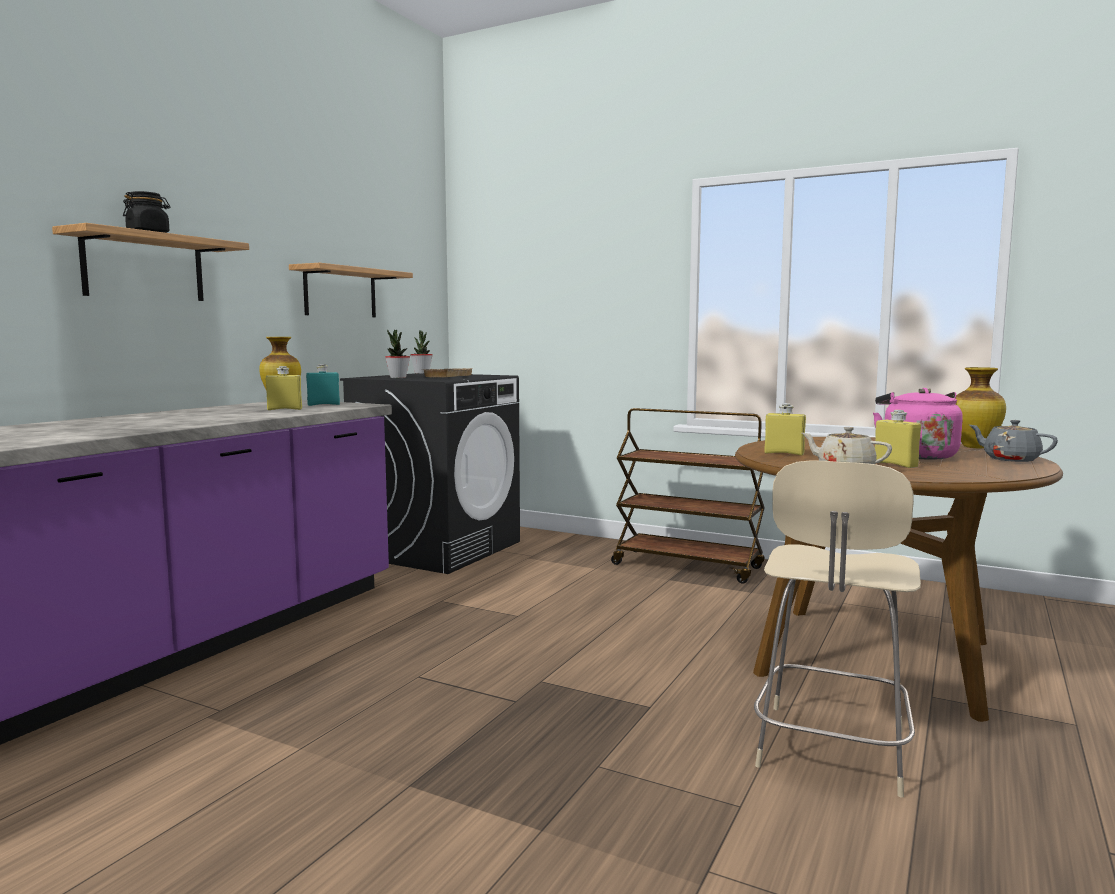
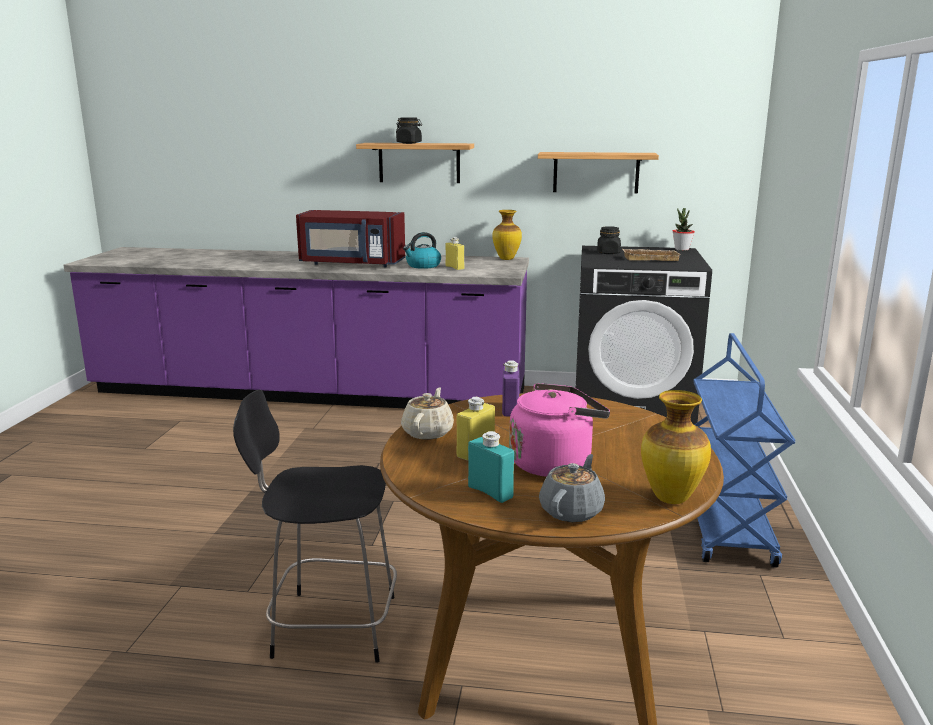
camera: 70 degrees right, 10 degrees up
(135, 424) = (351, 263): none -> red microwave
(241, 413) = (423, 266): none -> kettle
(323, 405) = (495, 268): turquoise bottle -> turquoise bottle (490, 492)
(398, 377) = (608, 253): potted plant -> black jar
(688, 566) = (727, 525): brown cart -> blue cart
(784, 453) = (510, 409): yellow bottle -> purple bottle
(830, 751) = (330, 625): beige chair -> black chair

